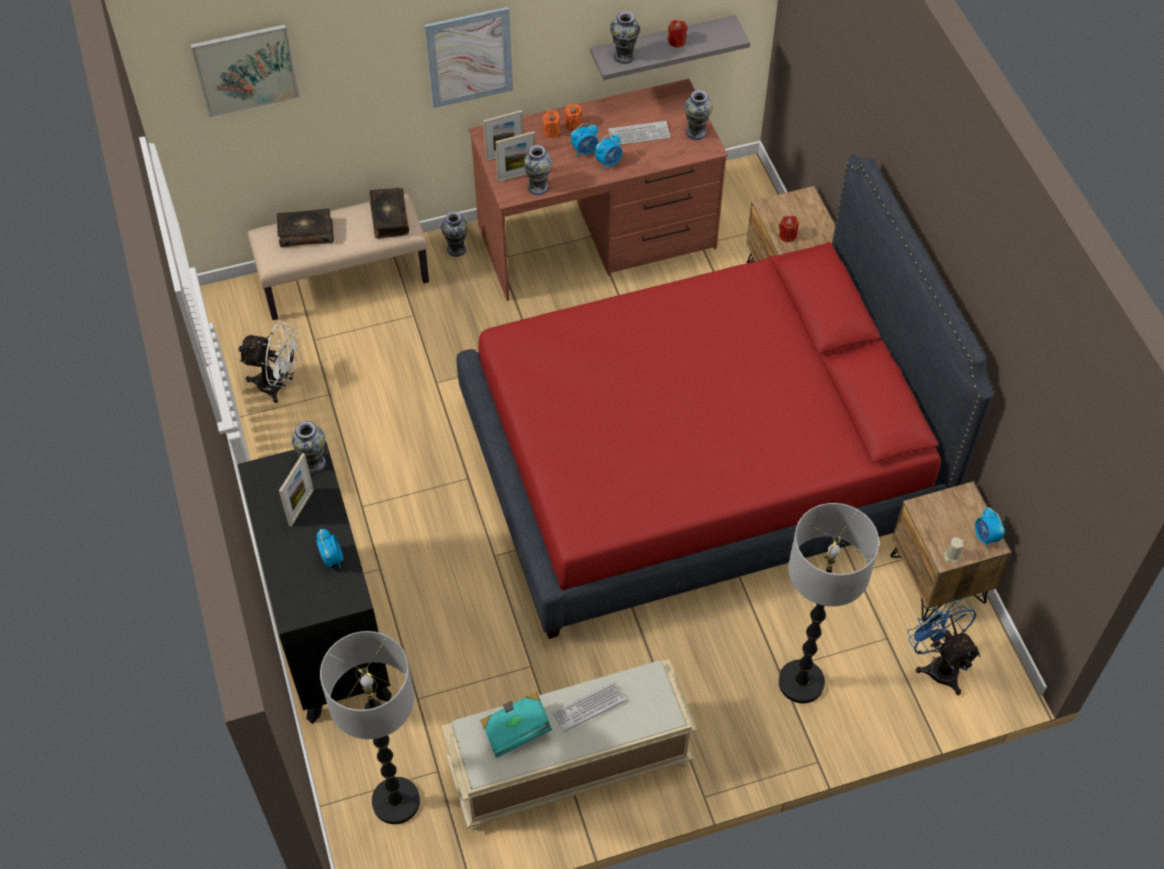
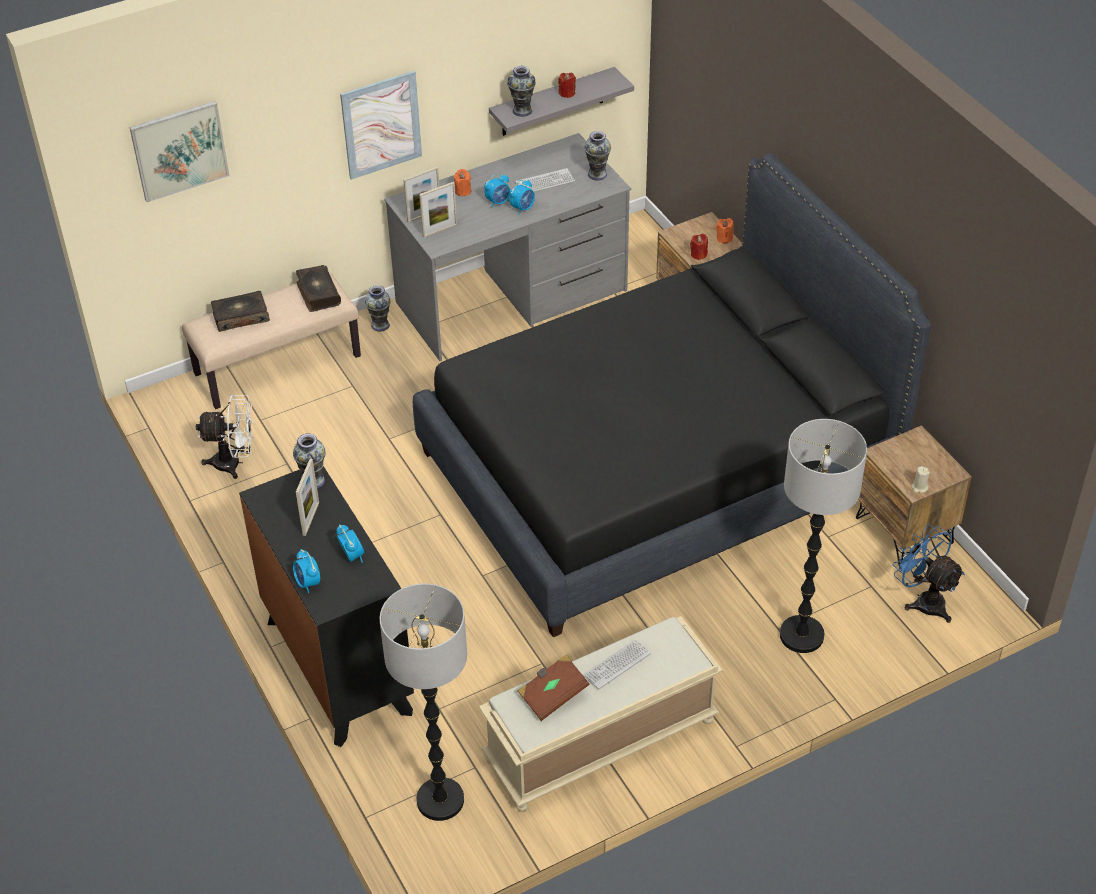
camera: 10 degrees left, 10 degrees down
(516, 729) = (553, 695): turquoise book -> brown book
(538, 187) = (462, 236): vase -> none
(573, 124) = (481, 183): orange candle -> orange candle (724, 238)
(597, 237) = (512, 297): brown desk -> grey desk
(699, 464) = (658, 469): red bed -> black bed
(985, 537) = (945, 467): alarm clock -> alarm clock (308, 583)

